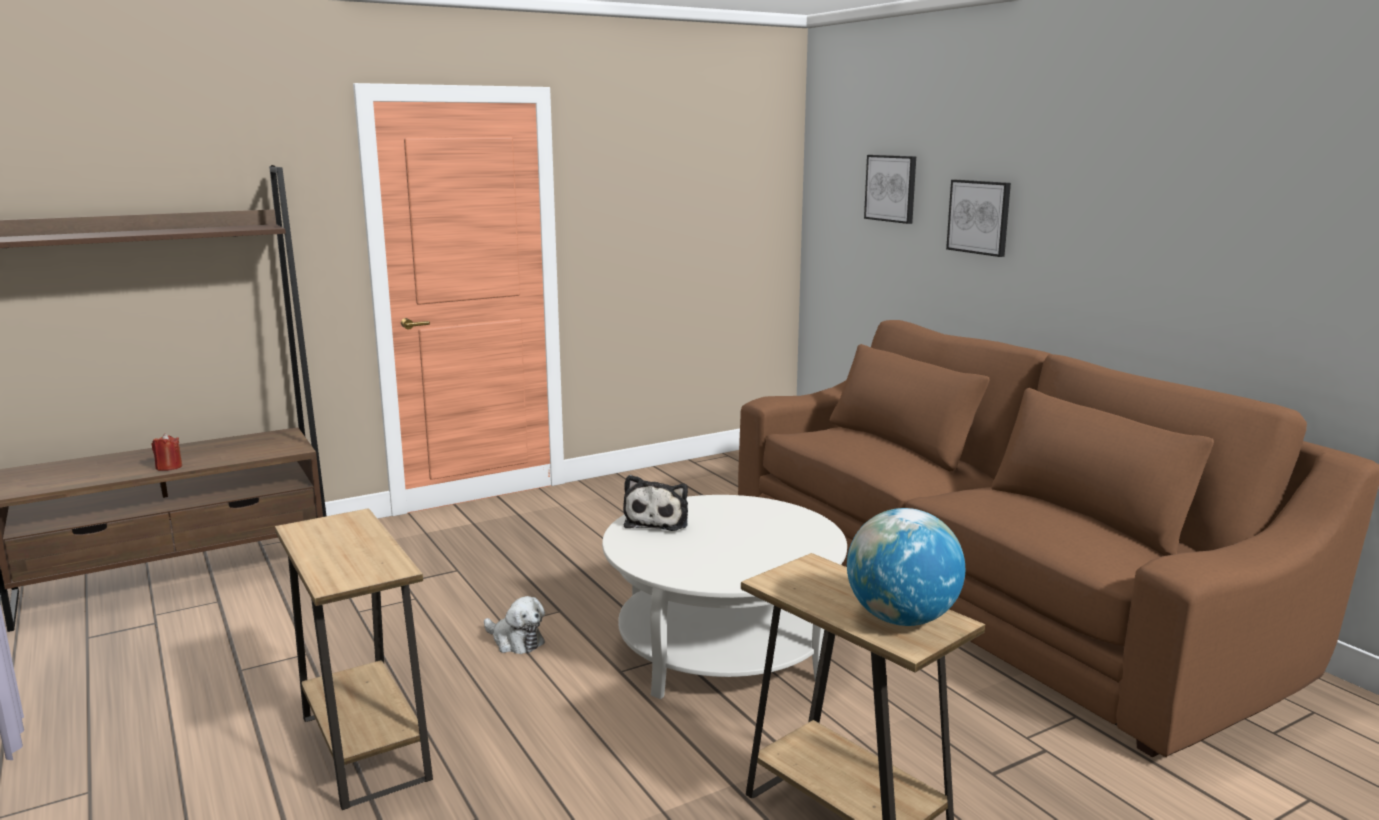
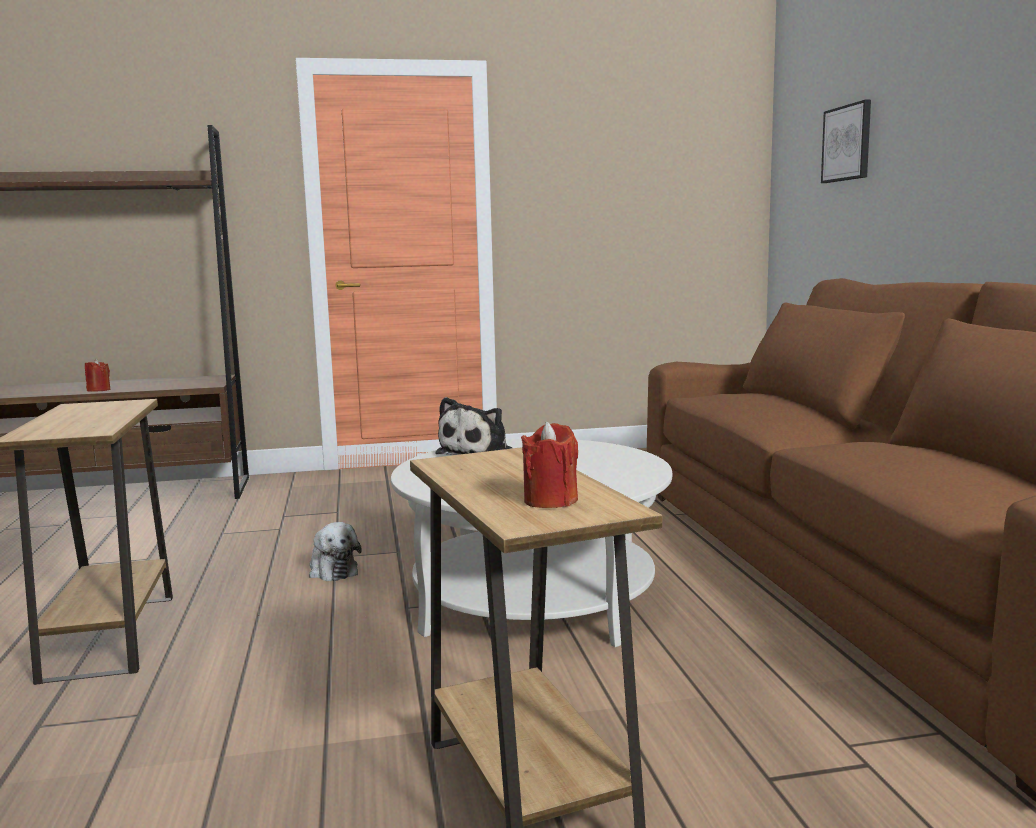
camera: 20 degrees right, 5 degrees down
(901, 619) = (550, 500): globe -> red candle
(979, 217) = (933, 150): picture -> none

